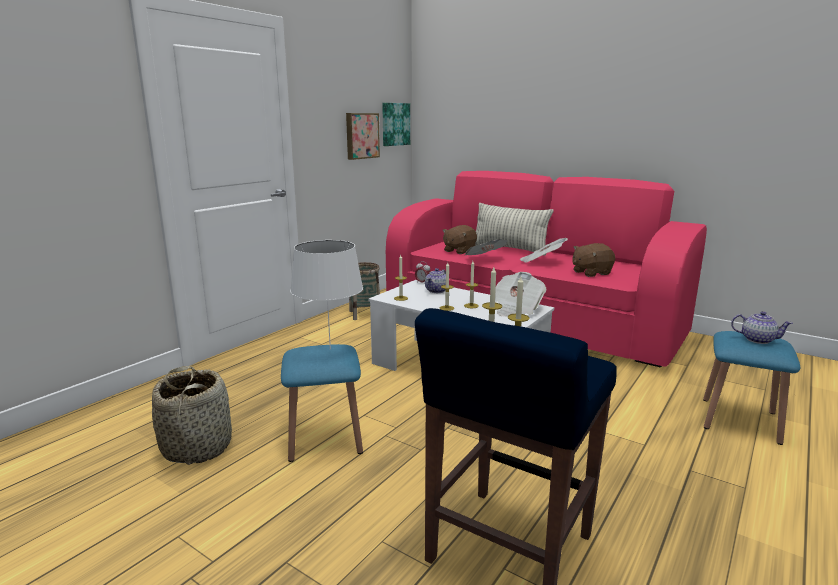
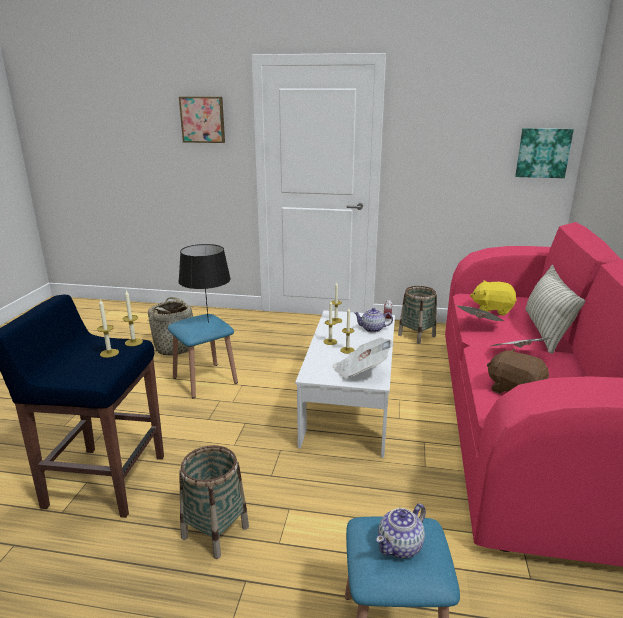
camera: 65 degrees right, 5 degrees up
(329, 349) = (208, 322): white table lamp -> black table lamp
(361, 136) = (479, 163): picture -> picture (203, 119)
(459, 251) = (492, 309): brown plush toy -> yellow plush toy
(624, 476) = (215, 532): none -> basket
(757, 339) = (401, 546): teapot -> teapot turned 45 degrees clockwise

